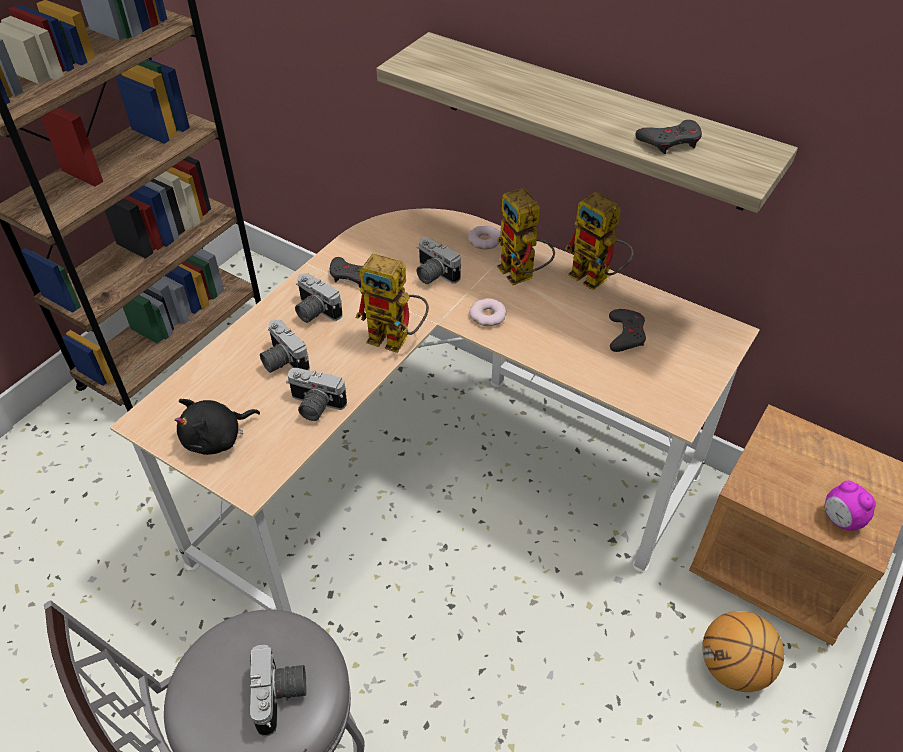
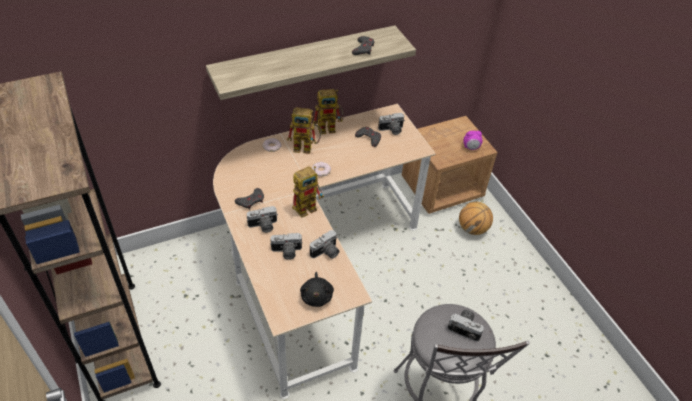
camera: 60 degrees left, 0 degrees up
(433, 275) = (278, 174): camera -> camera (391, 130)

